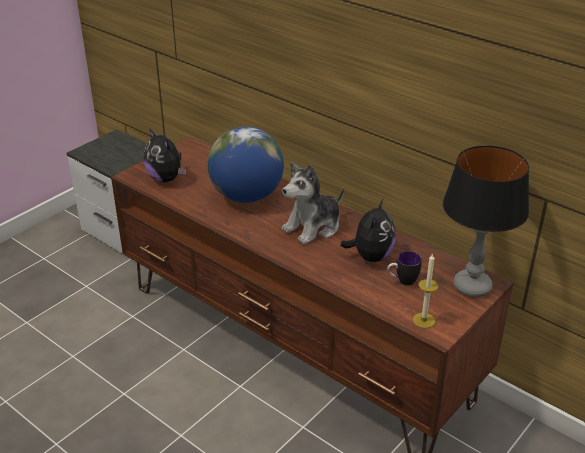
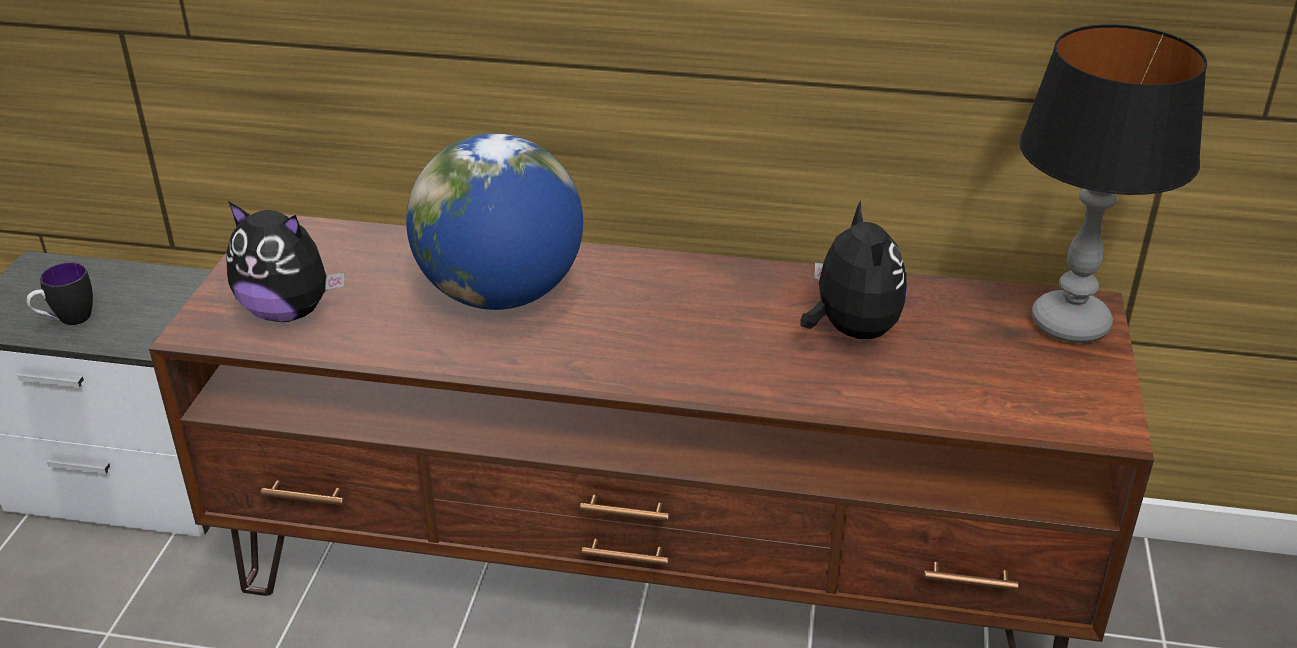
camera: 30 degrees left, 0 degrees up
(313, 227) = (692, 312): plush toy -> none
(402, 281) = (951, 357): mug -> mug (67, 321)
(424, 320) = (1060, 415): candle -> none

